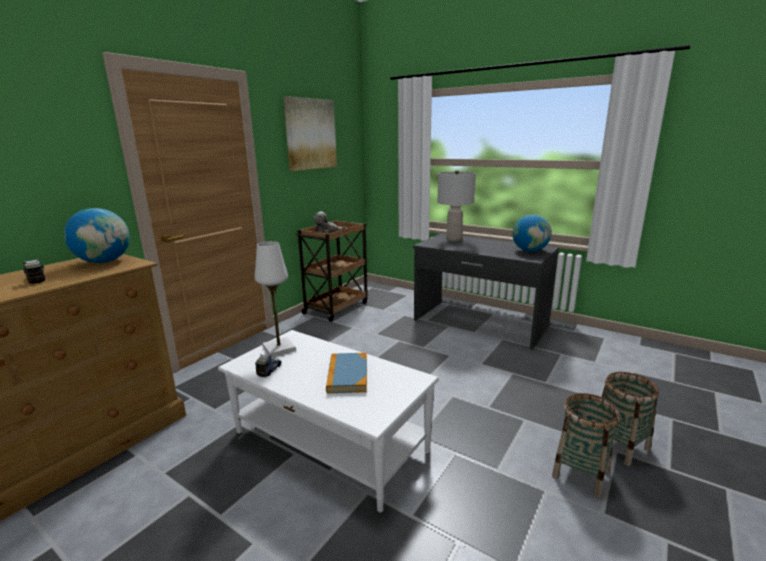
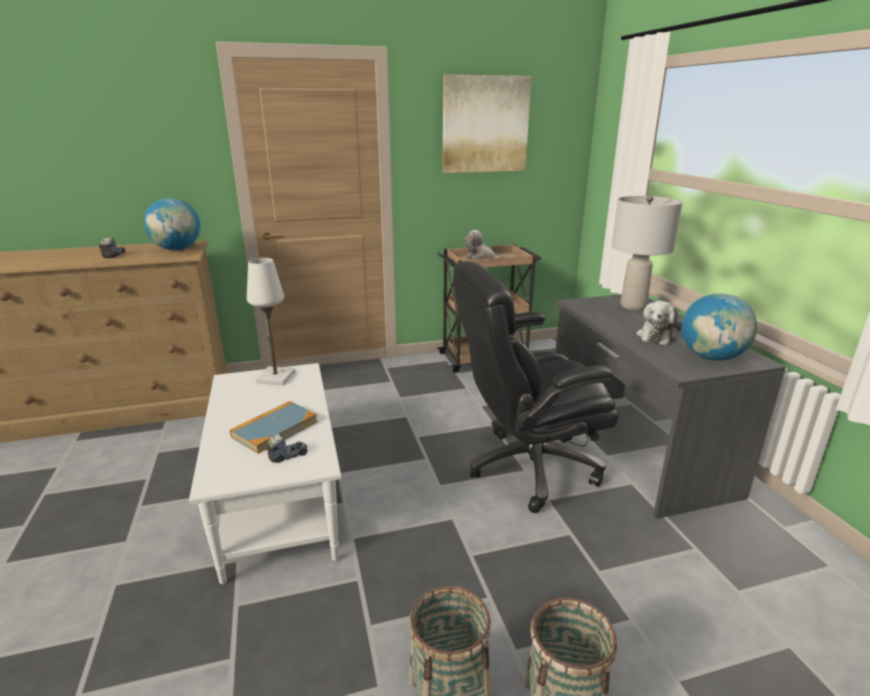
camera: 40 degrees right, 5 degrees up
(269, 370) = (235, 394): toy truck -> toy truck (288, 455)
(448, 354) = (525, 467): none -> black office chair
(492, 248) = (656, 336): none -> plush toy

